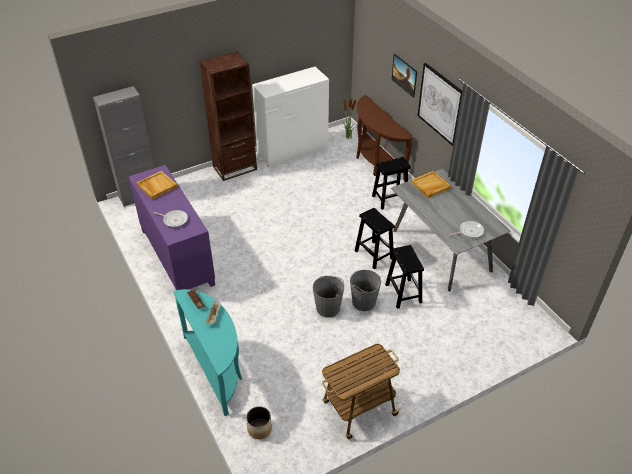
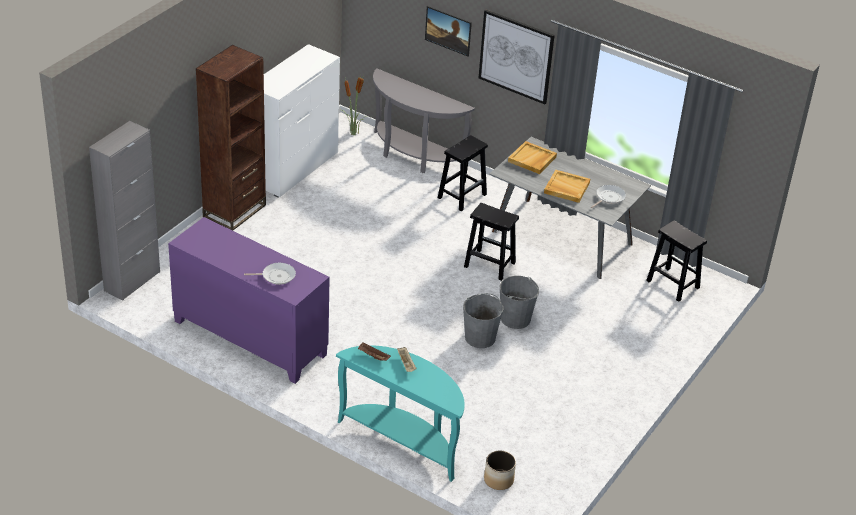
camera: 30 degrees left, 5 degrees down
(156, 186) = (217, 244): beige tray -> beige tray (566, 188)
(358, 409) = (587, 425): cart -> none
(375, 162) = (412, 156): brown console table -> grey console table
(403, 293) = (551, 296): black stool -> black stool (672, 284)

